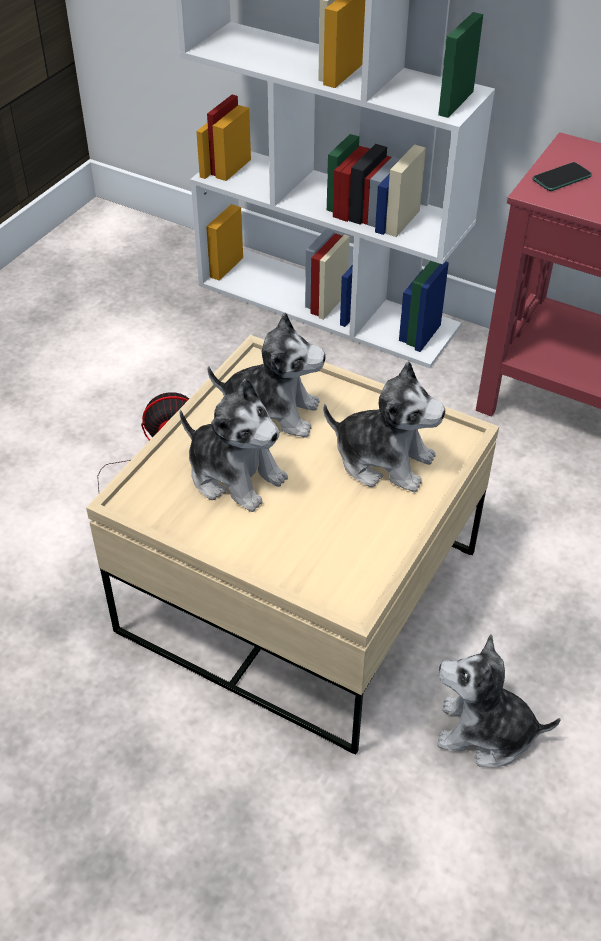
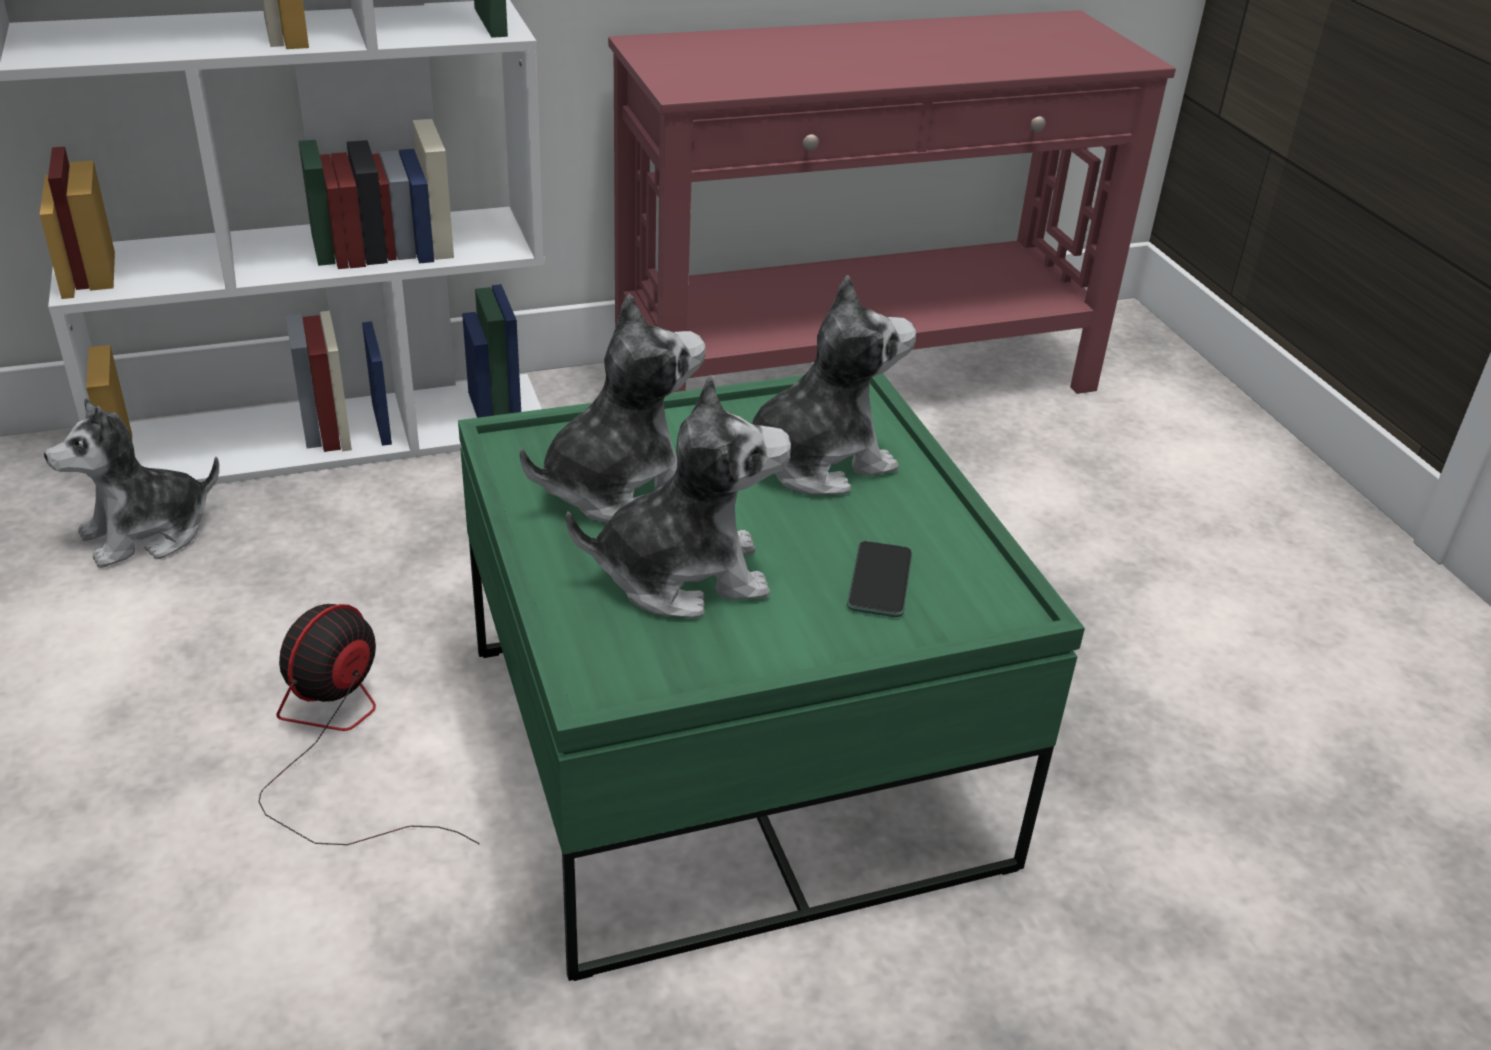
camera: 50 degrees left, 10 degrees down
(299, 591) = (730, 755): beige coffee table -> green coffee table
(484, 732) = (1093, 746): plush toy -> plush toy (147, 534)
(561, 178) = (685, 71): phone -> phone (880, 581)

